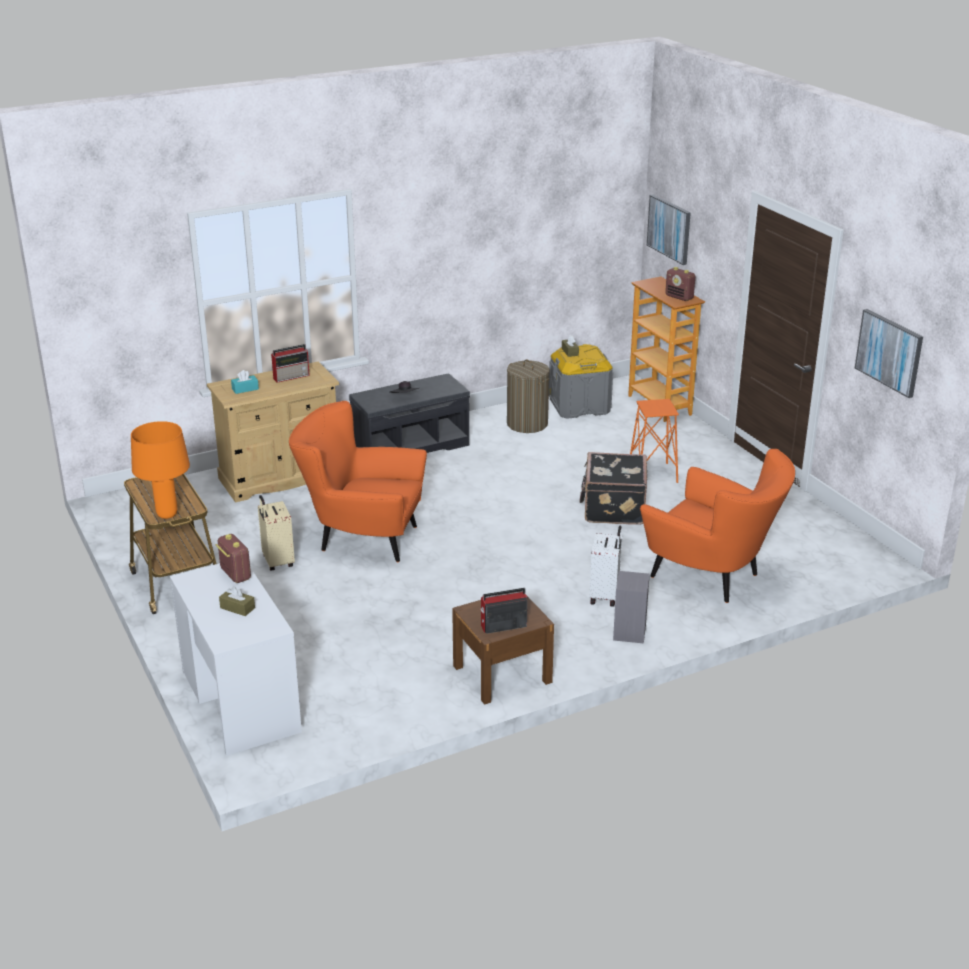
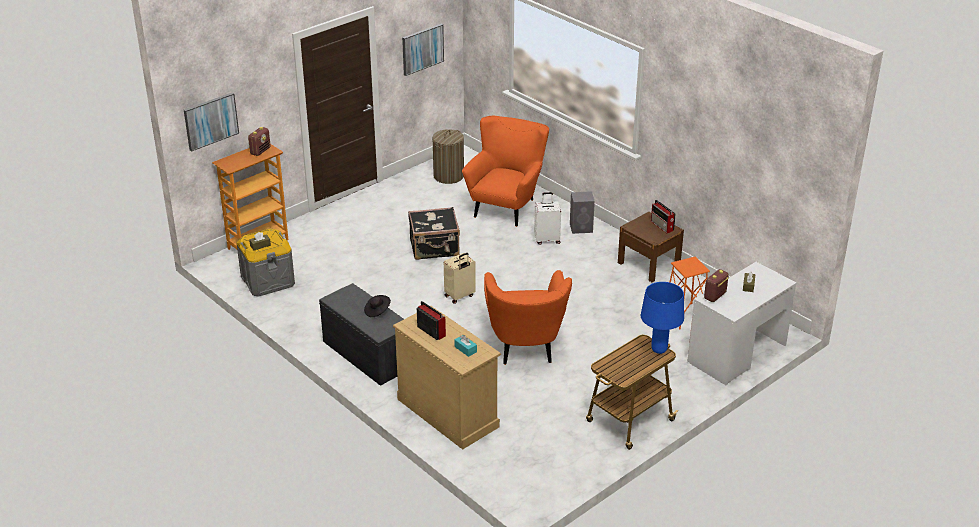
camera: 105 degrees left, 5 degrees up
(167, 514) = (659, 350): orange table lamp -> blue table lamp
(277, 562) = (576, 380): beige suitcase -> beige suitcase (460, 296)
(527, 424) = (308, 302): laundry basket -> laundry basket (448, 176)
(652, 474) = (378, 237): orange stool -> orange stool (685, 316)

